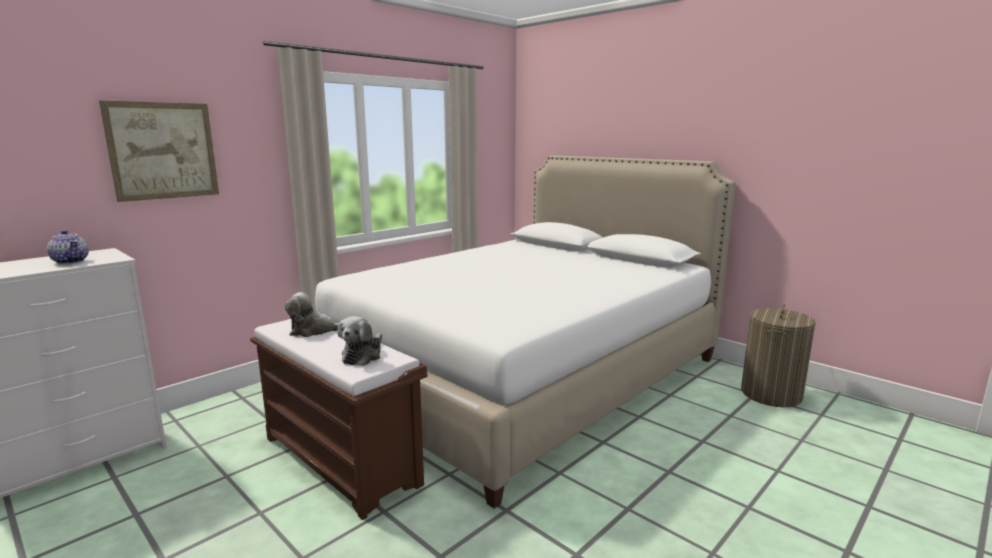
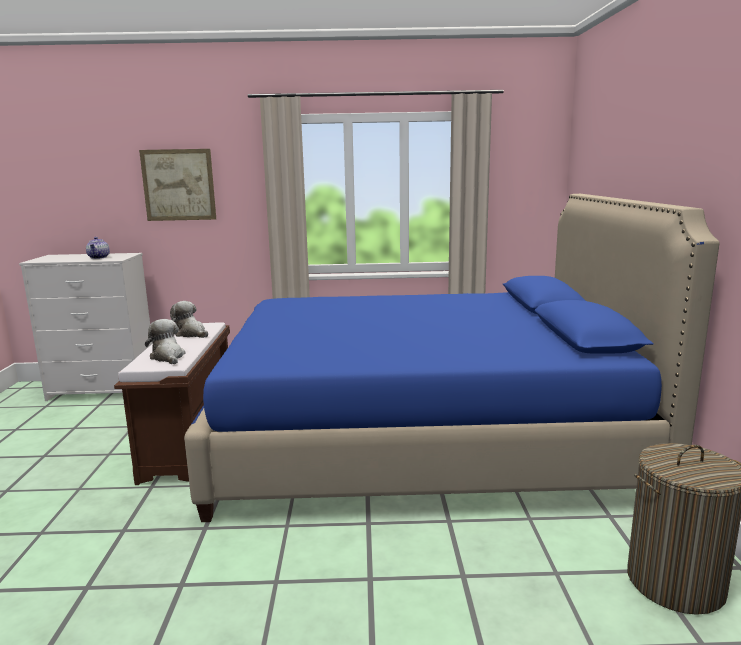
camera: 45 degrees right, 0 degrees up
(363, 355) = (168, 357): plush toy -> plush toy turned 90 degrees clockwise
(524, 374) = (421, 438): white bed -> blue bed

